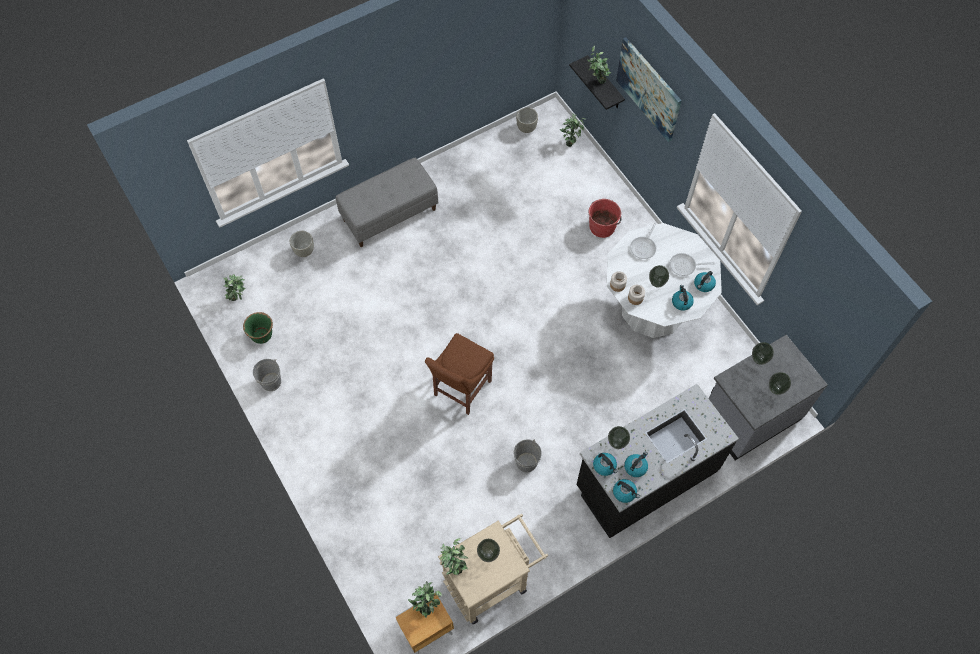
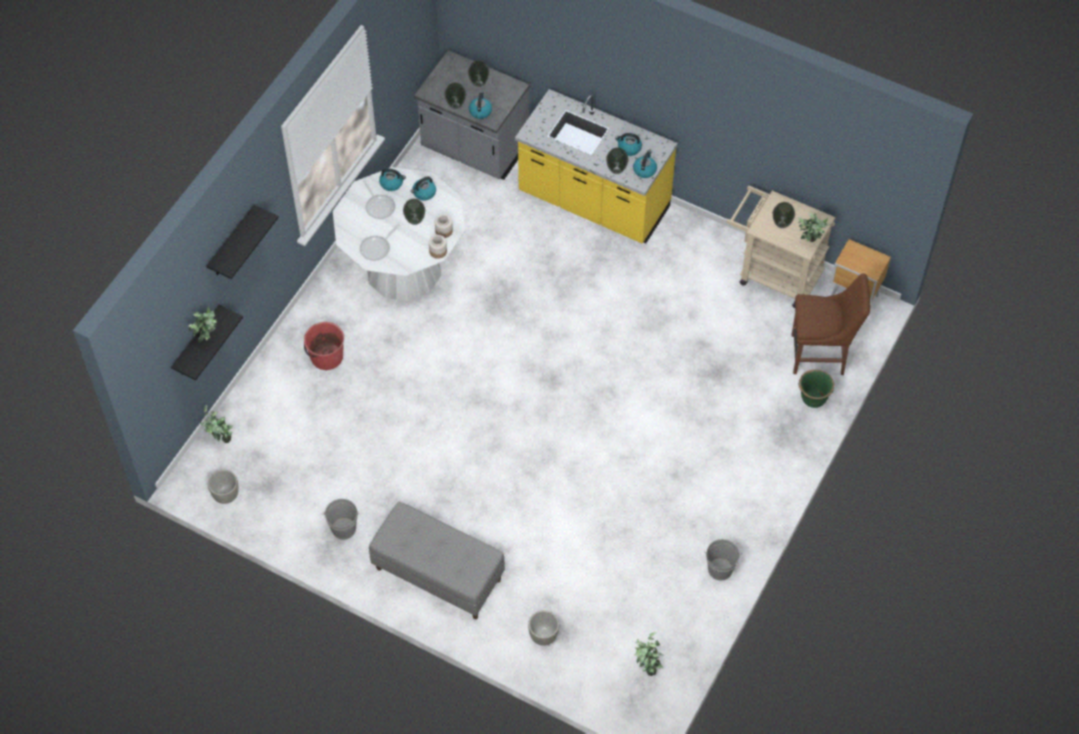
camera: 120 degrees left, 5 degrees down
(262, 335) = (675, 612): green planter -> green planter (813, 399)
(427, 605) = (850, 263): potted plant -> none
(460, 390) = (608, 390): brown chair -> brown chair (821, 355)
(526, 462) = (644, 299): grey bucket -> grey bucket (343, 528)
(624, 492) = (658, 146): kettle -> kettle (480, 111)
(644, 247) = (377, 248): frying pan -> frying pan turned 135 degrees clockwise
(645, 478) = (593, 202): black counter -> yellow counter
(649, 89) = (232, 243): picture -> black shelf

